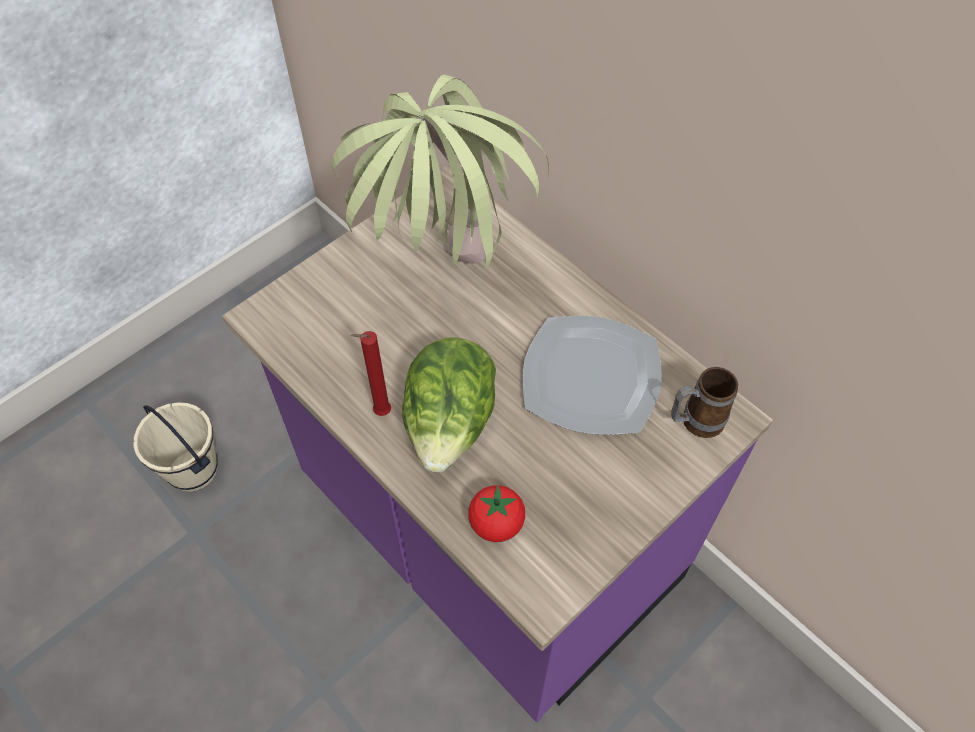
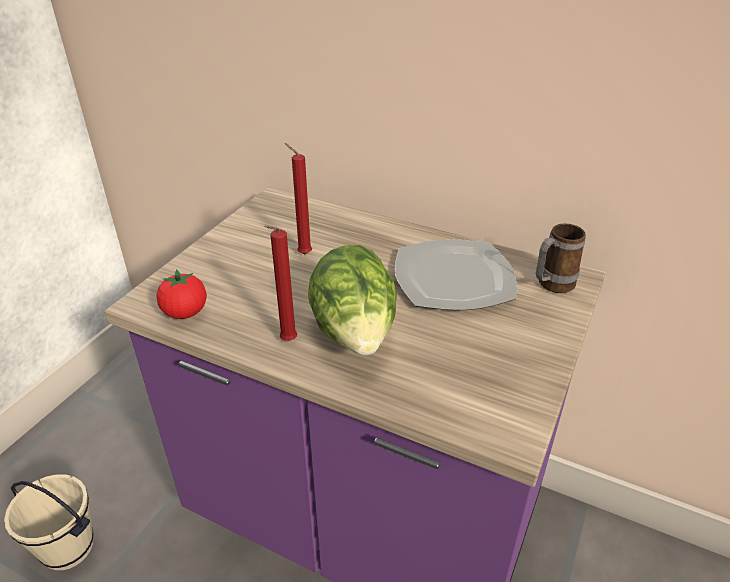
camera: 20 degrees left, 20 degrees down
(443, 291) = (302, 253): potted plant -> red candle
(496, 523) = (436, 392): tomato -> tomato (185, 313)

